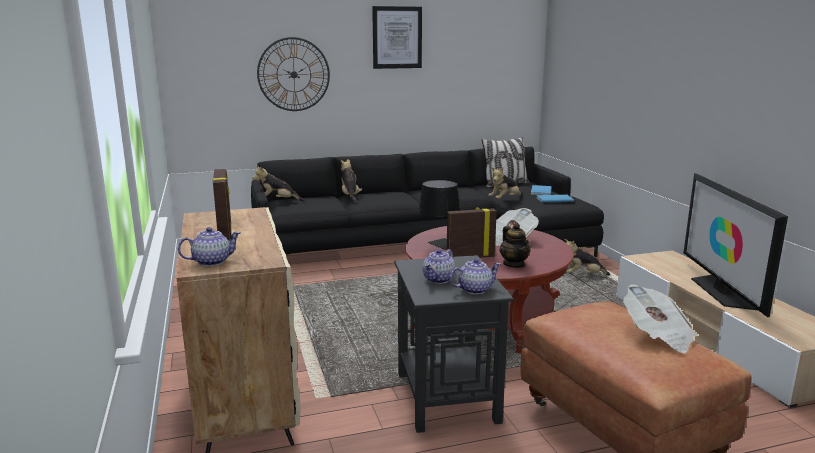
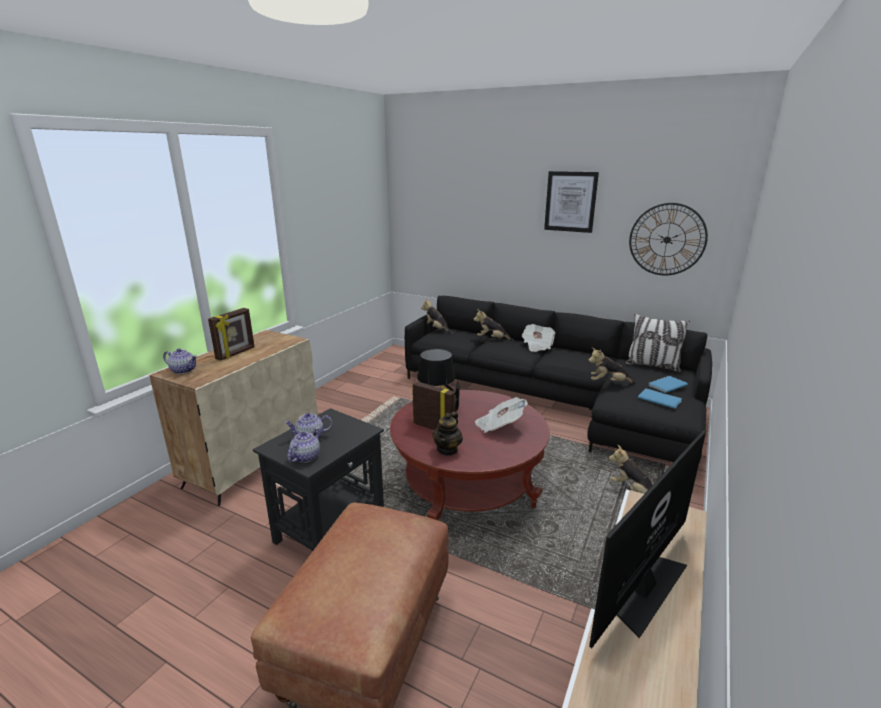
camera: 45 degrees right, 5 degrees up
(293, 74) = (477, 228): wall clock -> wall clock (667, 239)
(350, 196) = (492, 339): plush toy -> plush toy turned 105 degrees counterclockwise
(474, 289) = (305, 456): teapot -> teapot turned 90 degrees counterclockwise
(658, 336) = (371, 579): newspaper -> newspaper (537, 346)

